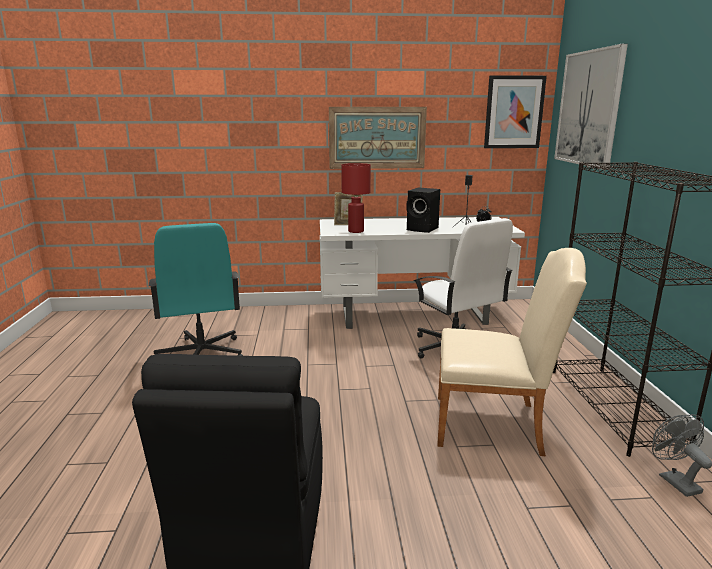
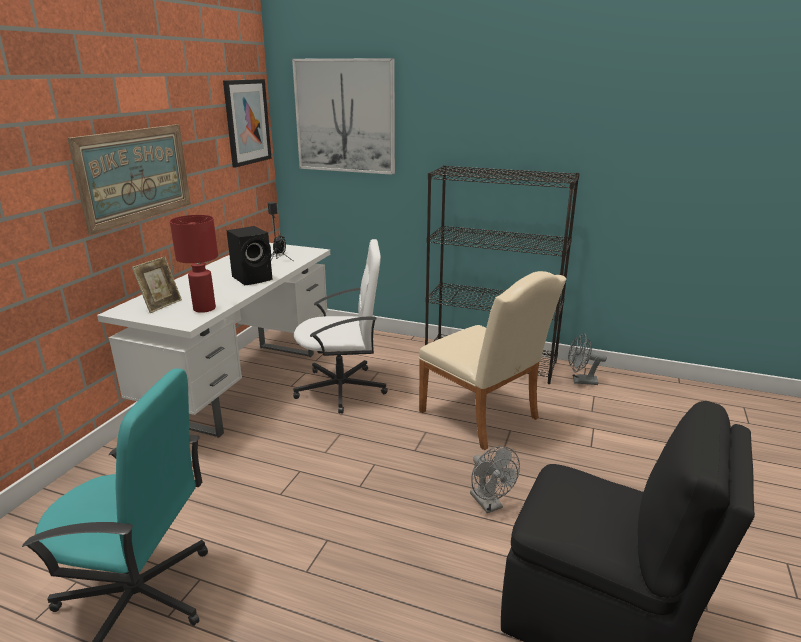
camera: 65 degrees left, 5 degrees up
(364, 454) = (489, 504): none -> grey fan
(496, 425) = (484, 418): beige chair -> beige chair turned 105 degrees clockwise

